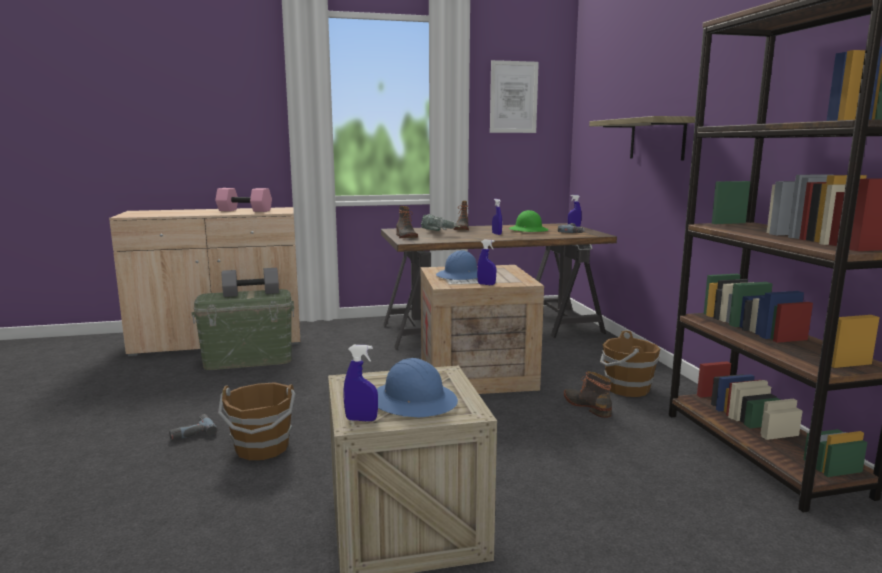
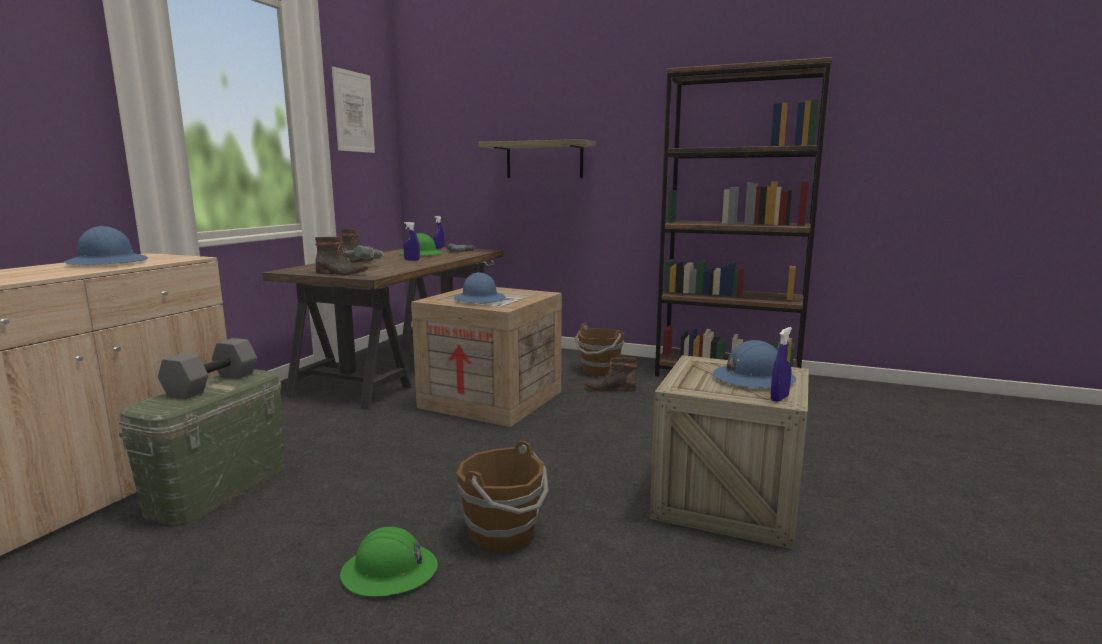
camera: 55 degrees left, 0 degrees up
(191, 432) = (389, 572): power drill -> green hard hat
(245, 210) = (108, 263): pink dumbbell -> blue hard hat
(486, 284) = (526, 300): blue spray bottle -> none

